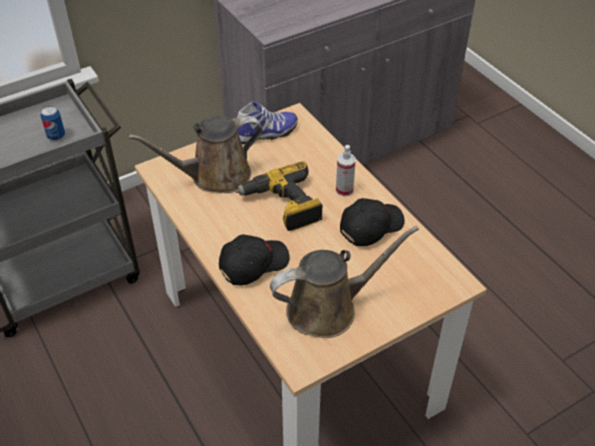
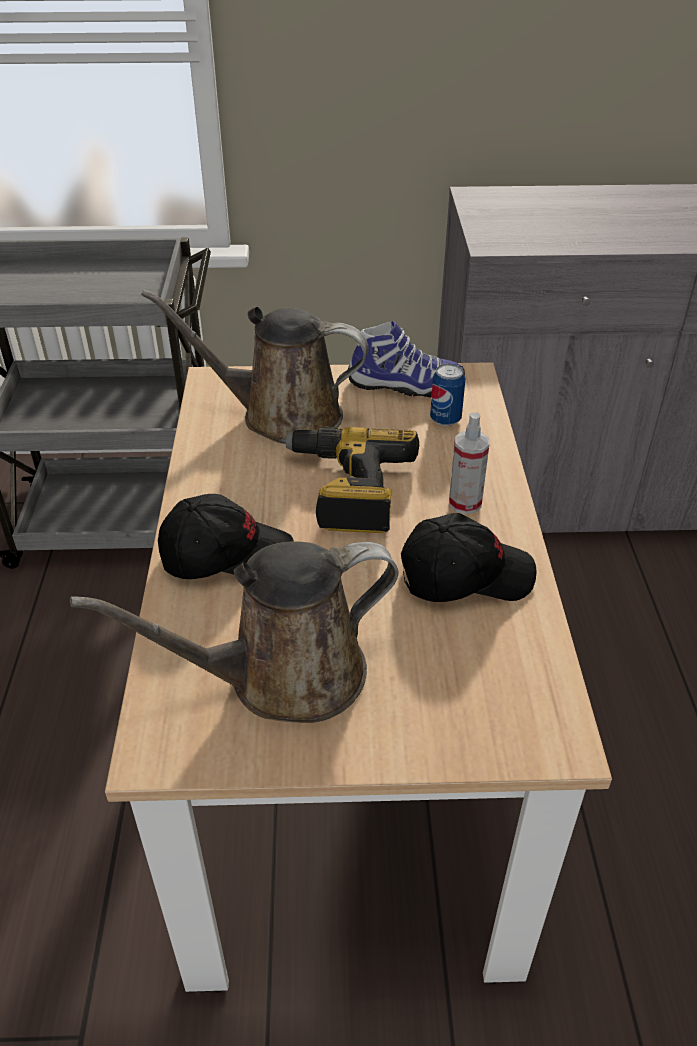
camera: 30 degrees right, 5 degrees down
(56, 136) = (116, 298): can -> can (445, 419)
(328, 308) = (283, 676): brown watering can -> brown watering can turned 150 degrees clockwise

